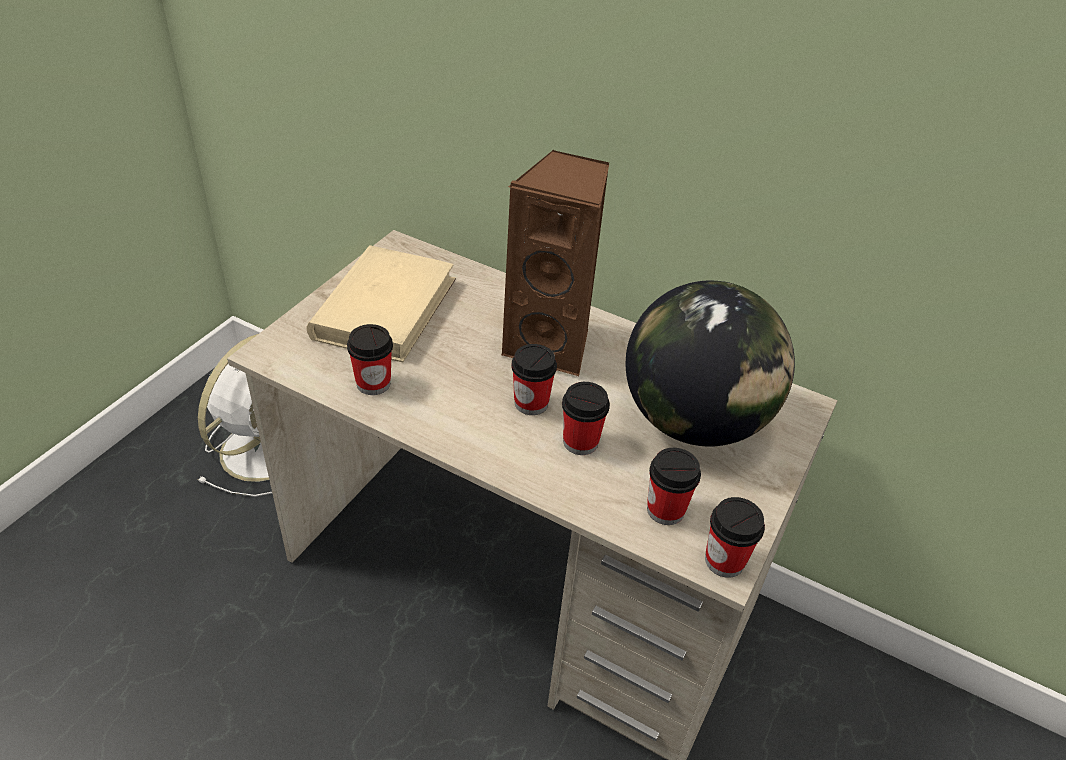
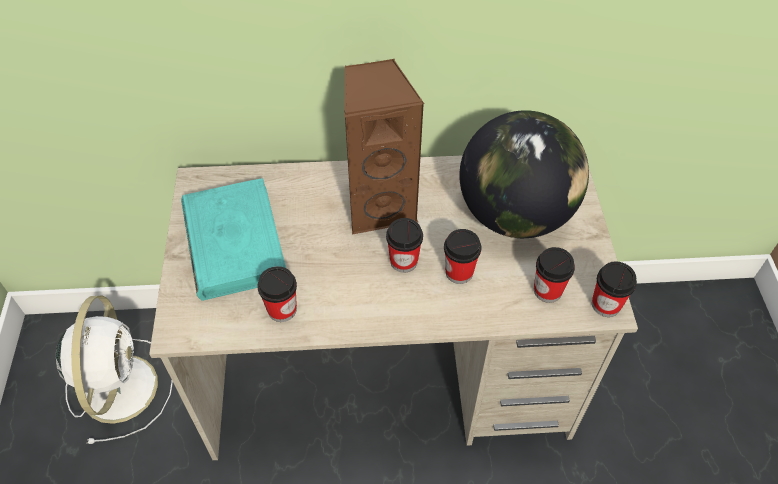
camera: 30 degrees left, 10 degrees up
(385, 308) = (234, 242): beige book -> turquoise book

